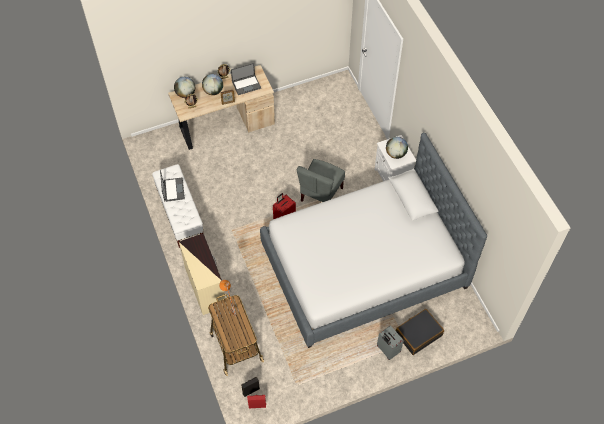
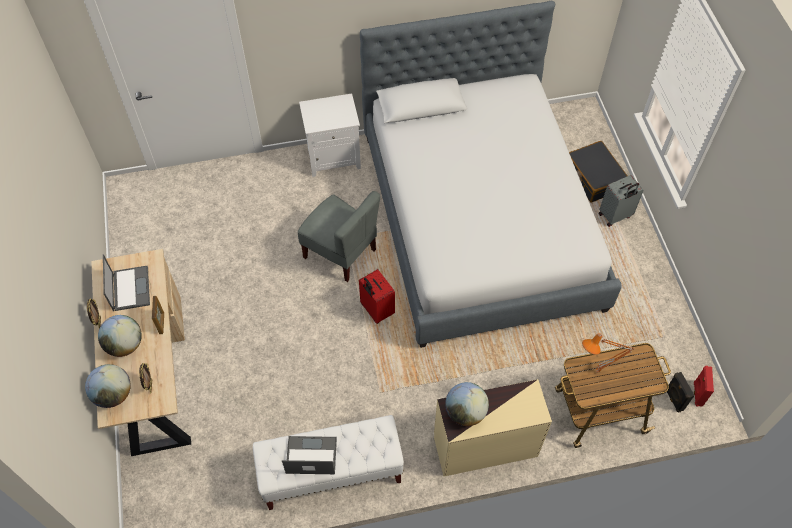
camera: 80 degrees left, 0 degrees up
(395, 154) = (333, 114): globe -> globe (465, 412)

